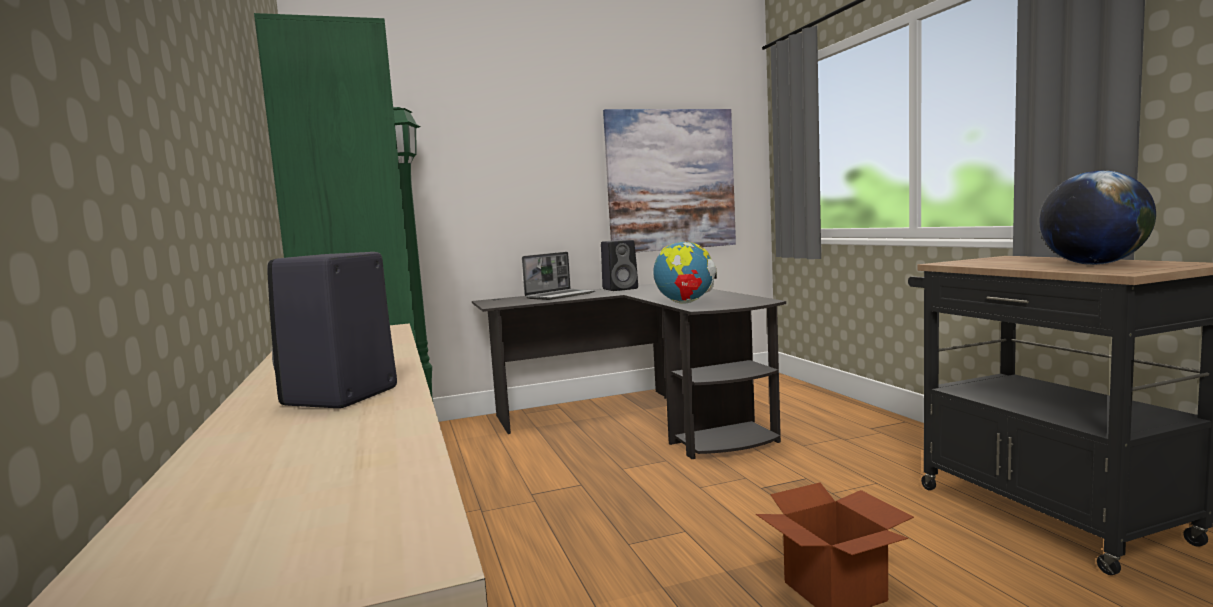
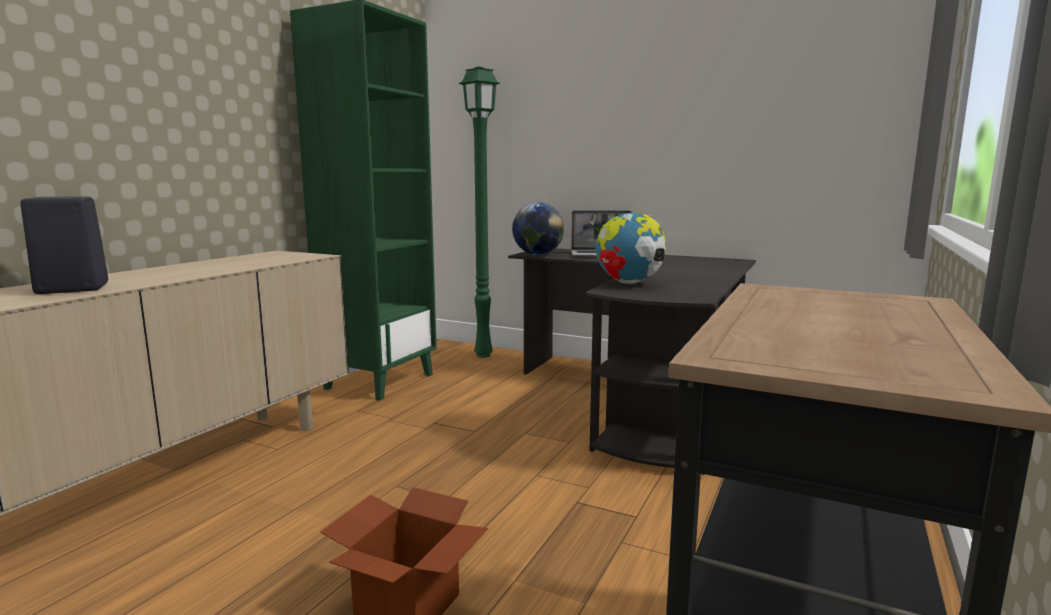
camera: 45 degrees right, 5 degrees up
(621, 289) = (675, 258): black speaker -> none
(671, 180) = (776, 135): picture -> none
(1093, 264) = (845, 337): globe -> globe (538, 254)

